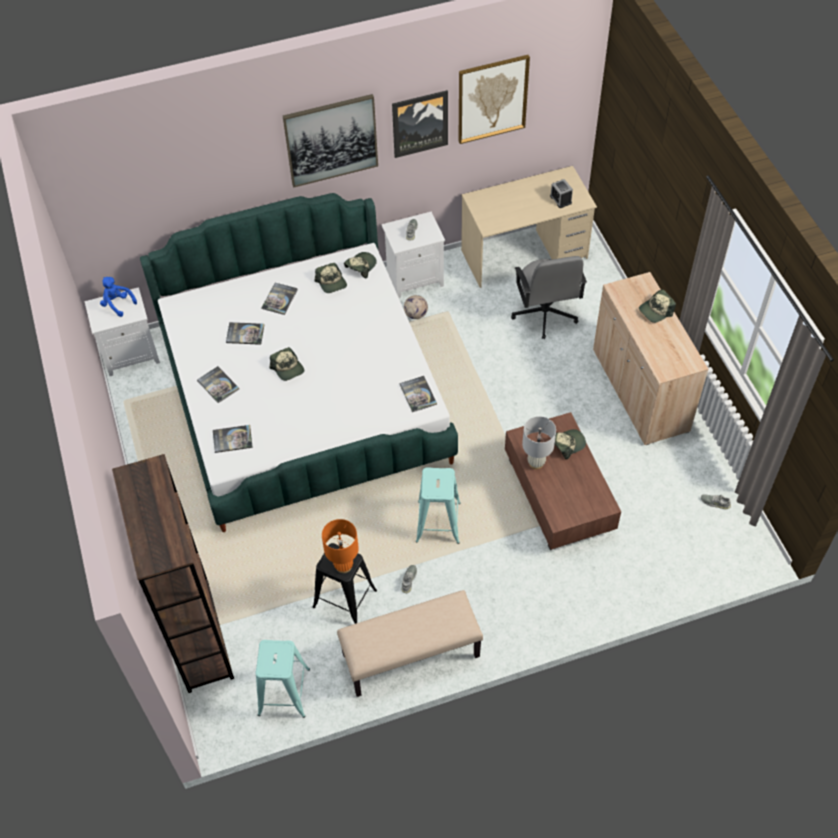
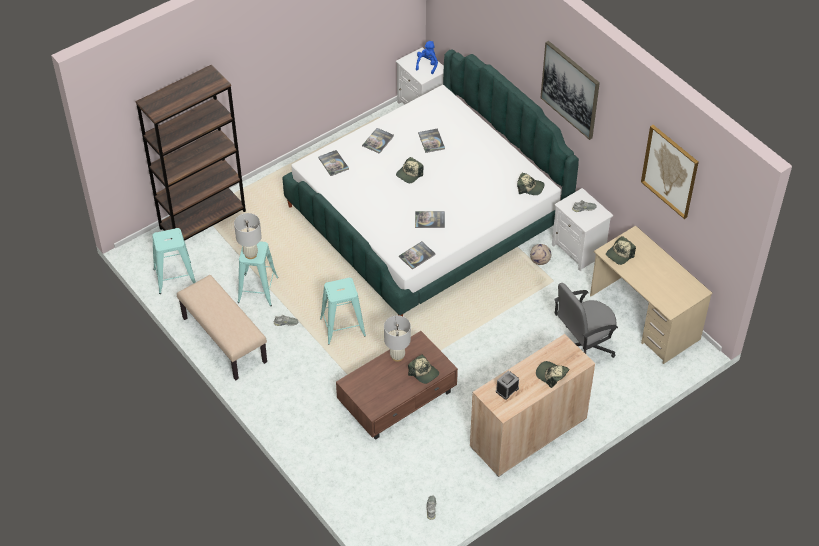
camera: 70 degrees right, 5 degrees down
(279, 299) = (474, 150): book -> book (429, 220)
(331, 282) = (505, 175): cap -> cap (620, 254)
(344, 566) = (250, 254): orange table lamp -> white table lamp
(344, 598) = (258, 290): black stool -> turquoise stool
(420, 123) = (622, 137): picture -> none
(560, 199) = (664, 293): alarm clock -> alarm clock (507, 390)

